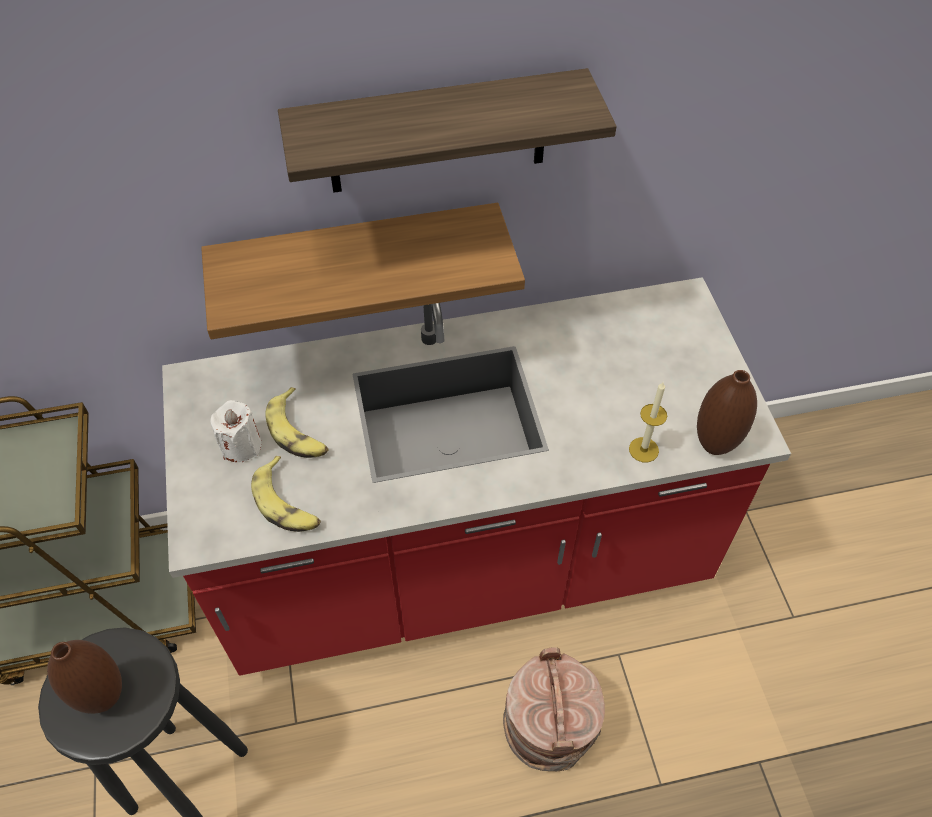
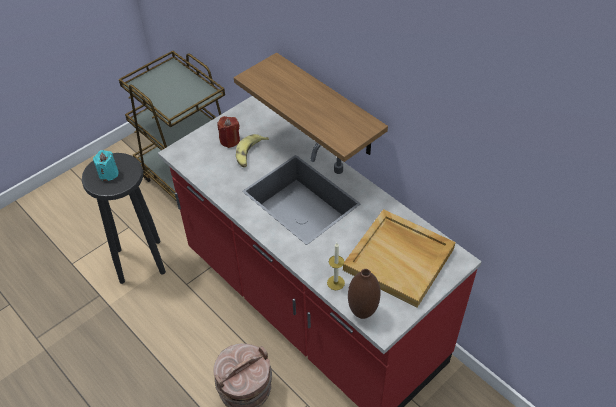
camera: 60 degrees right, 5 degrees down
(104, 697) = (108, 174): brown vase -> turquoise candle
(241, 446) = (230, 140): white candle -> red candle
(287, 503) = (212, 169): banana -> none
(437, 133) = (365, 67): shelf -> none
(647, 355) = (400, 259): none -> beige tray

